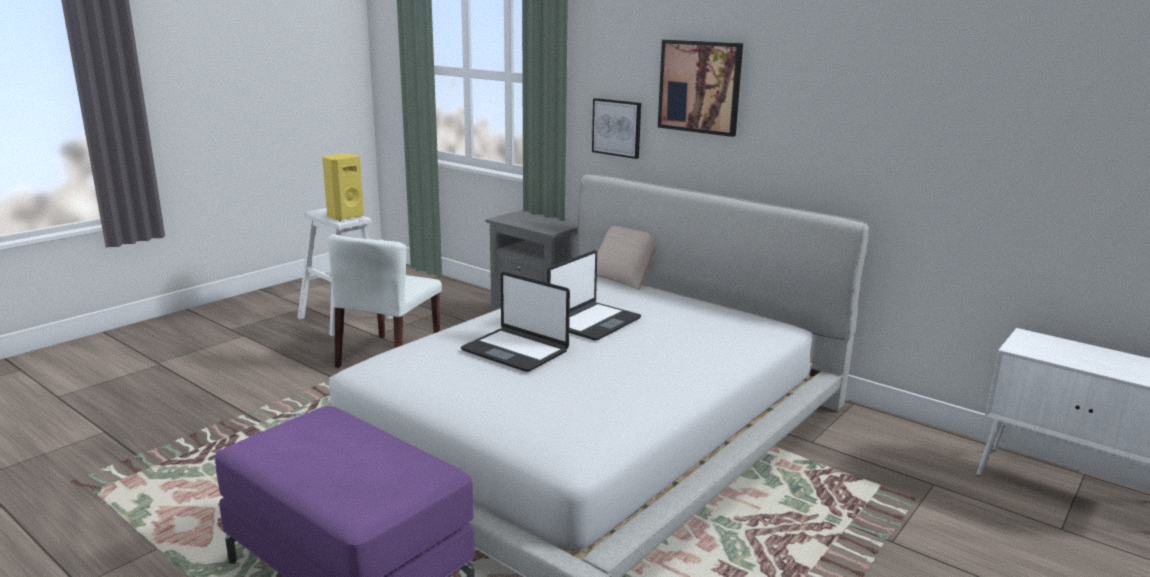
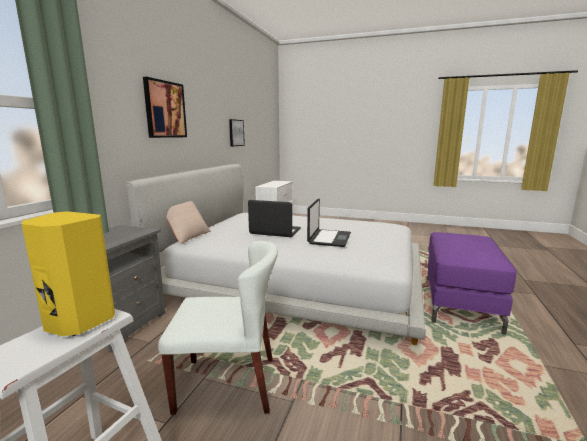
camera: 110 degrees left, 5 degrees down
(617, 127) = (120, 143): picture -> picture (236, 133)

